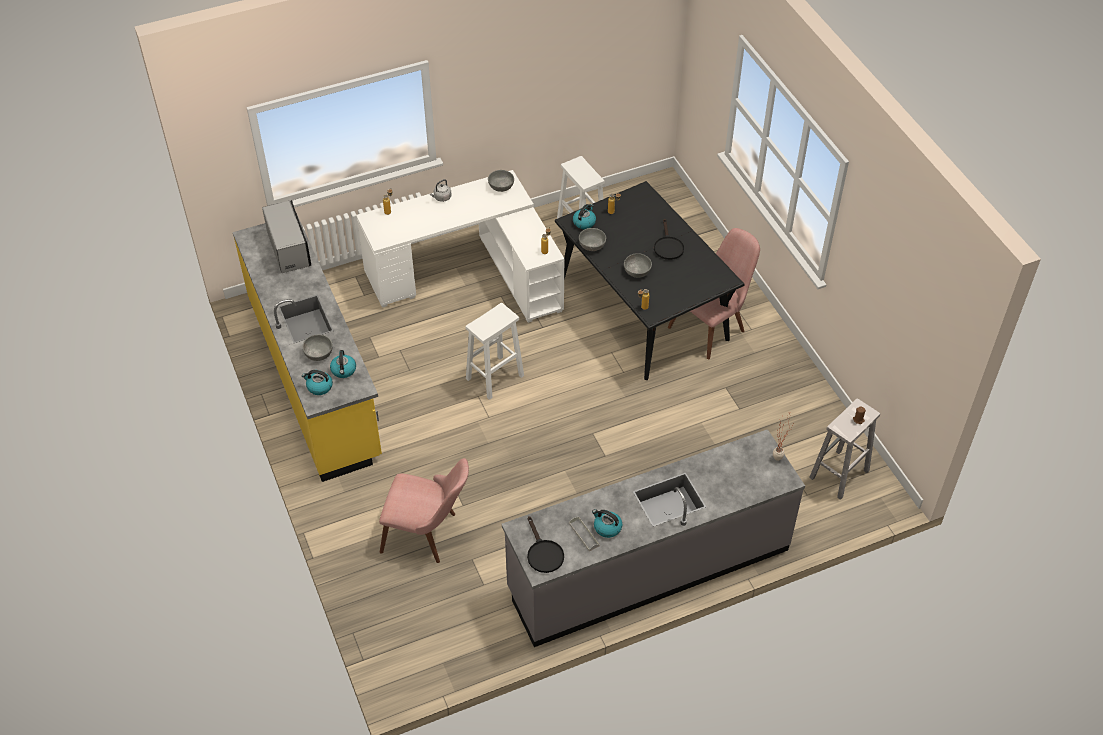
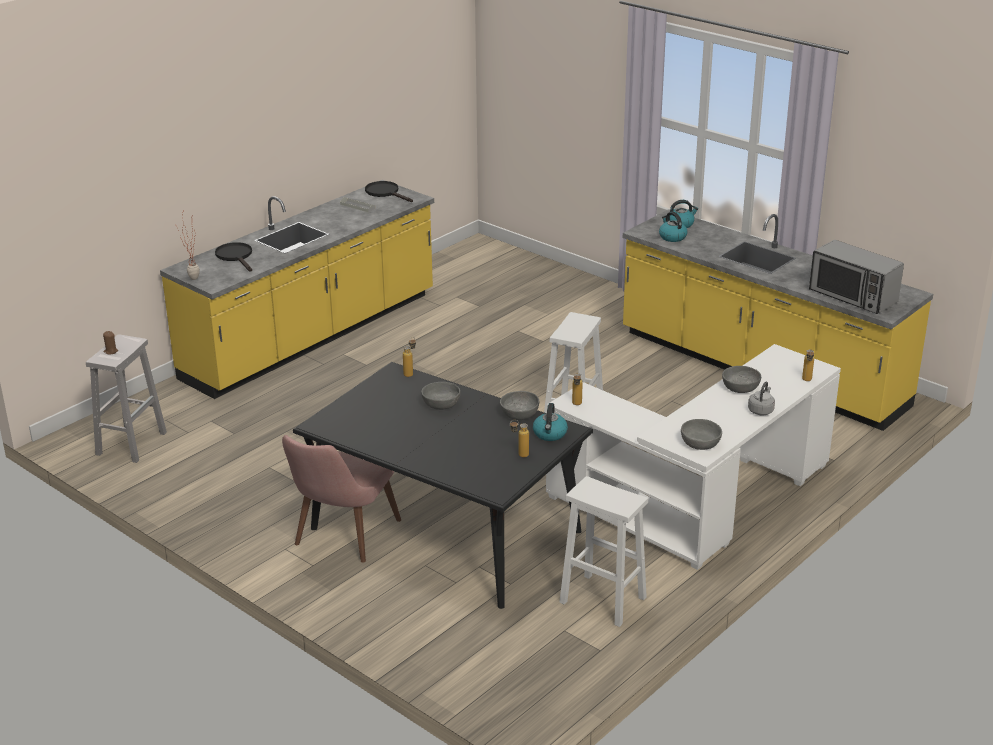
camera: 155 degrees right, 20 degrees down
(319, 353) = (710, 241): grey bowl -> grey bowl (740, 388)
(428, 533) = (532, 309): pink chair -> none
(607, 527) = (339, 213): kettle -> none
(648, 569) = (312, 337): grey counter -> yellow counter
(668, 246) = (417, 438): black frying pan -> black frying pan (236, 256)

